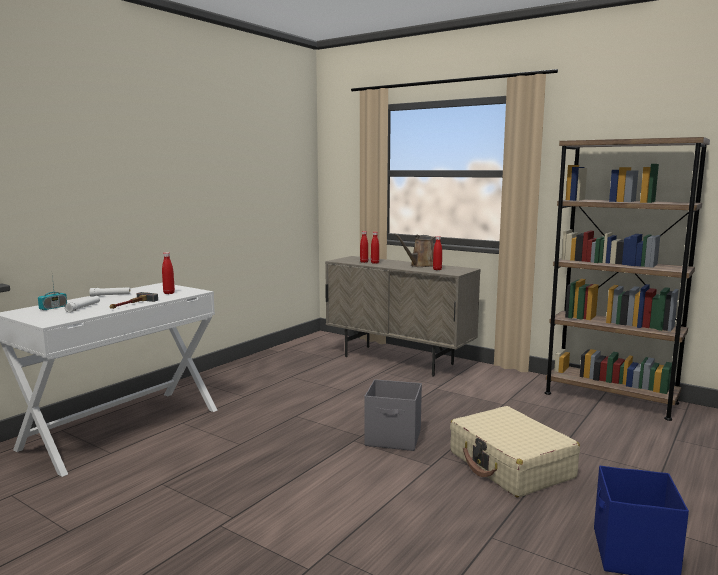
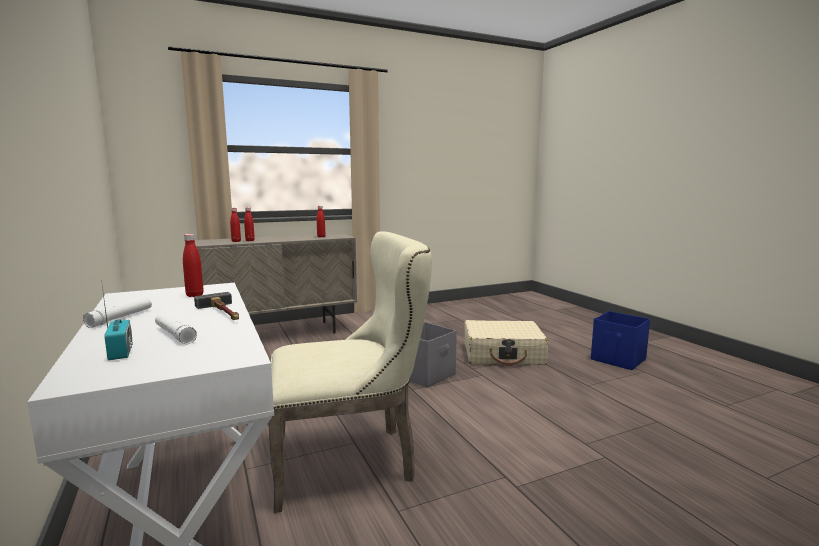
camera: 60 degrees left, 0 degrees up
(215, 450) = (352, 460): none -> beige chair
(421, 265) = (295, 236): brown watering can -> none
(610, 398) = (443, 308): brown bookcase -> none

